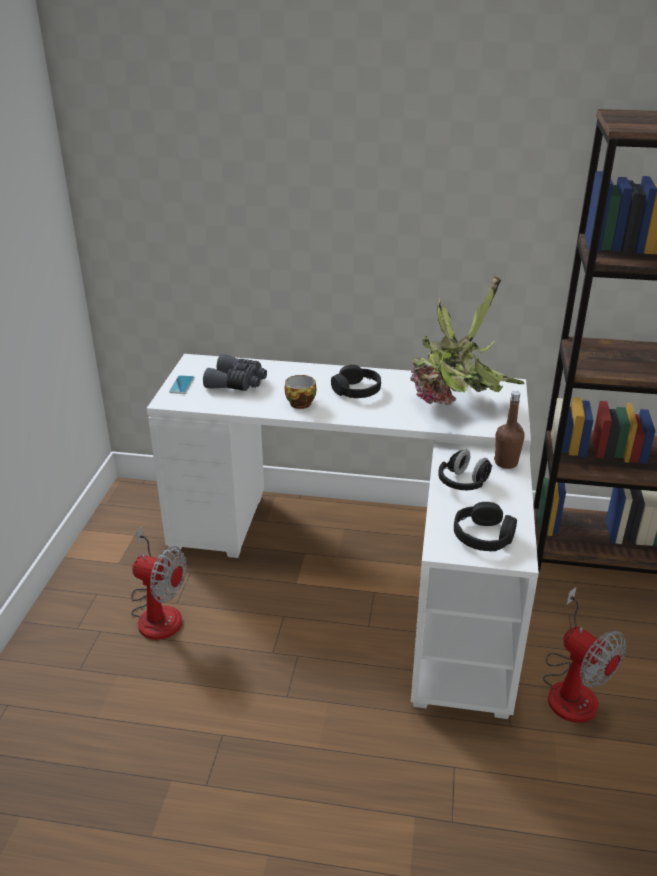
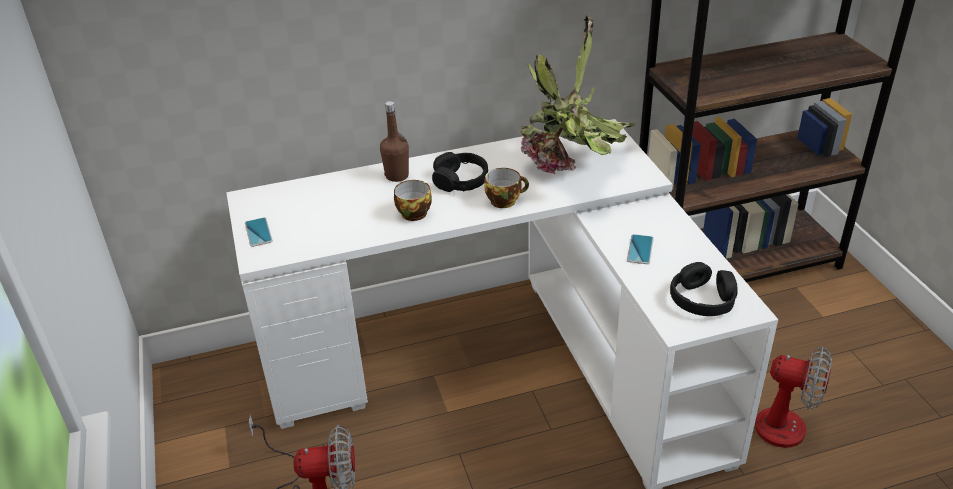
camera: 25 degrees left, 5 degrees up
(237, 383) = (322, 210): grey binoculars -> none
(378, 413) = (505, 200): none -> cup
(463, 483) = (640, 250): black headphones -> phone
(506, 463) = (660, 214): brown bottle -> brown bottle (397, 176)

